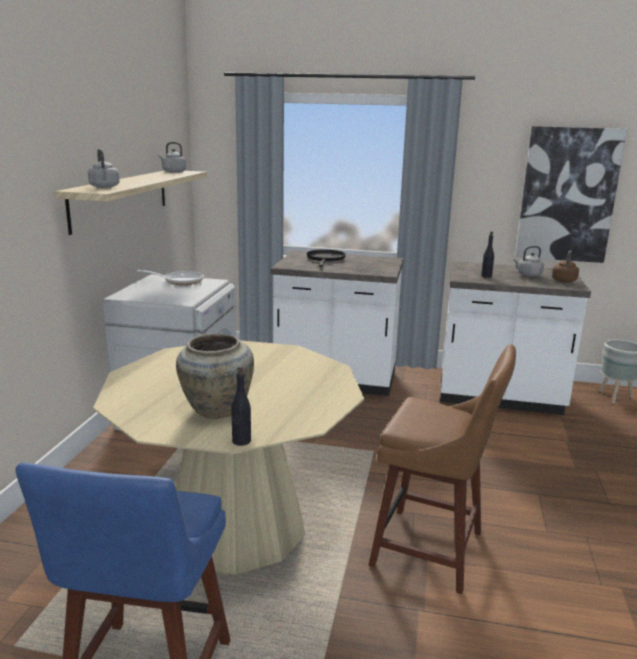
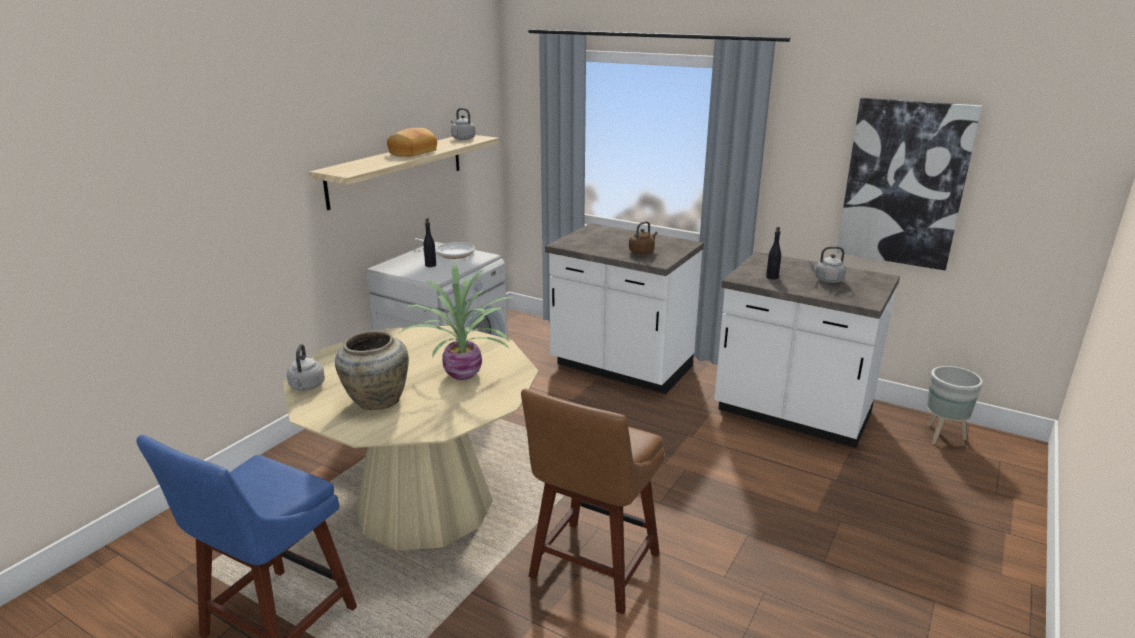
camera: 20 degrees right, 5 degrees up
(104, 187) = (359, 166): grey kettle -> grey kettle (306, 386)
(141, 179) = (412, 152): none -> bread
(241, 441) = (369, 436): black bottle -> black bottle (430, 265)
(283, 376) = (465, 373): none -> potted plant
(326, 259) = (614, 237): black frying pan -> none
(434, 550) = (591, 569): brown chair -> brown chair turned 75 degrees clockwise
(564, 280) = (864, 291): brown kettle -> brown kettle (642, 252)

